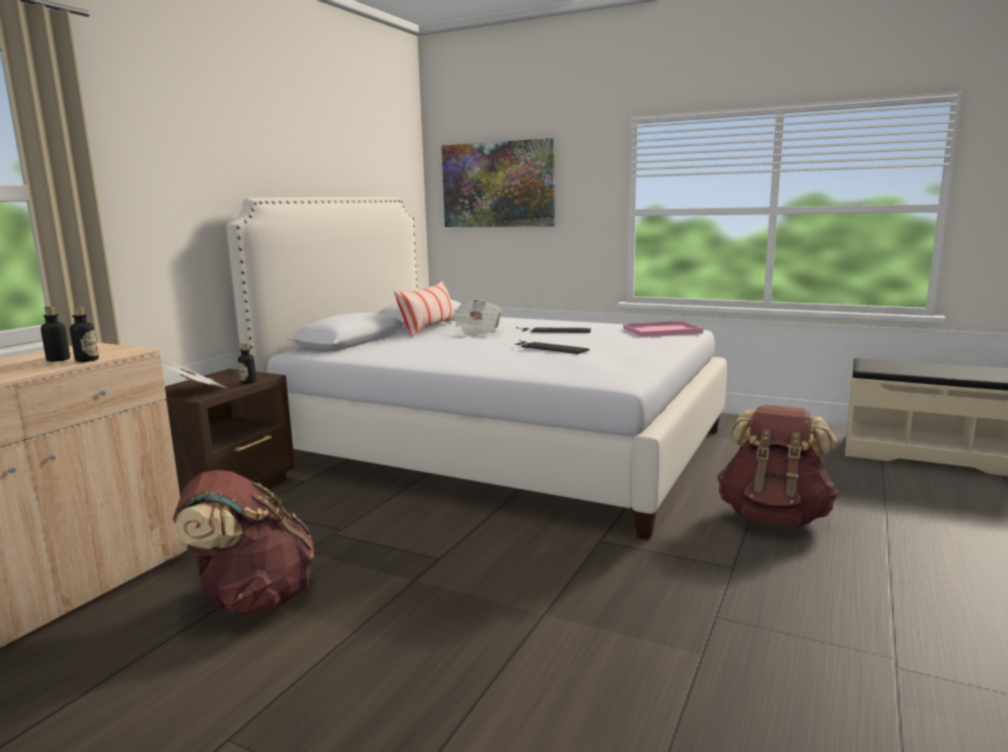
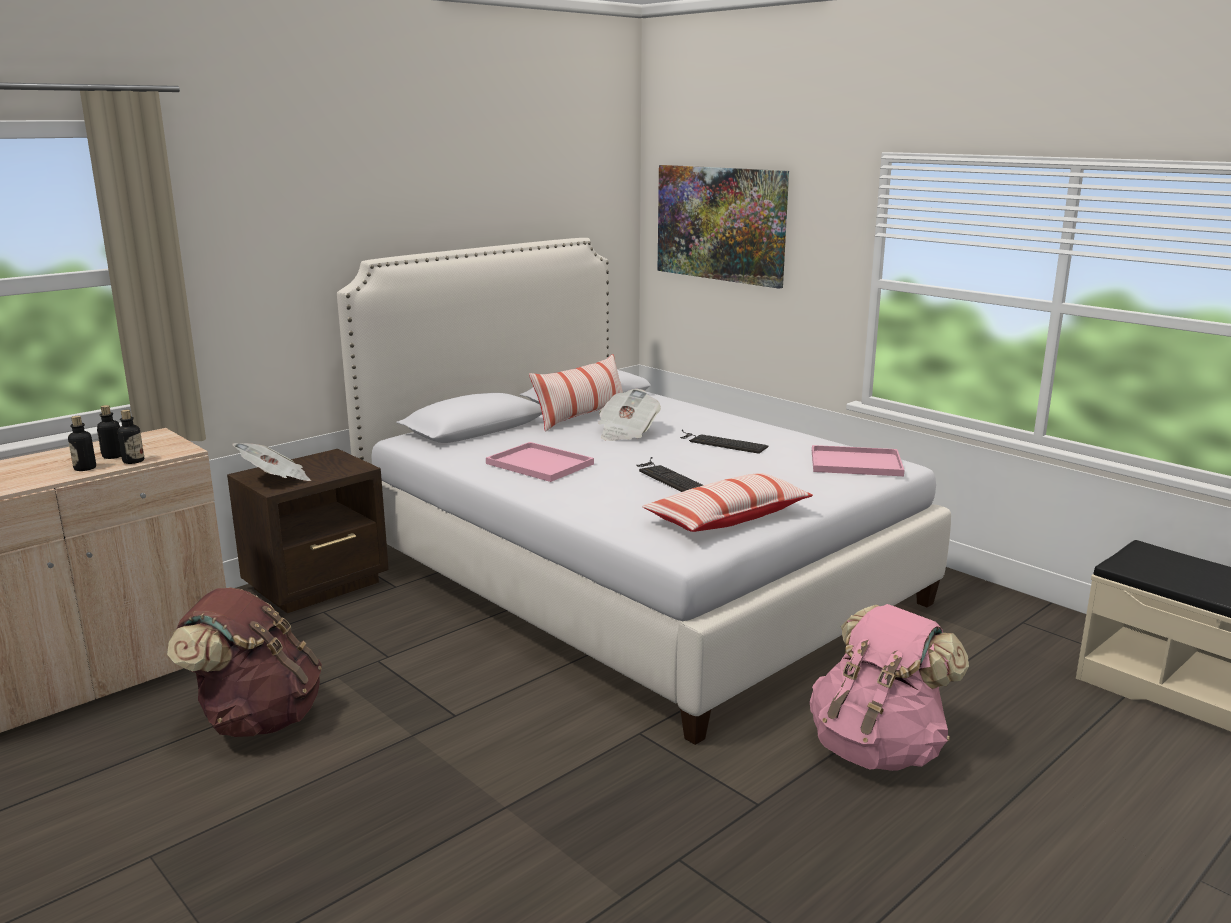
camera: 20 degrees right, 5 degrees up
(248, 382) = (335, 474): bottle -> bottle (85, 468)
(433, 352) = (537, 464): none -> pink tray
(623, 362) = (728, 518): none -> pillow
(773, 516) = (878, 749): brown backpack -> pink backpack

